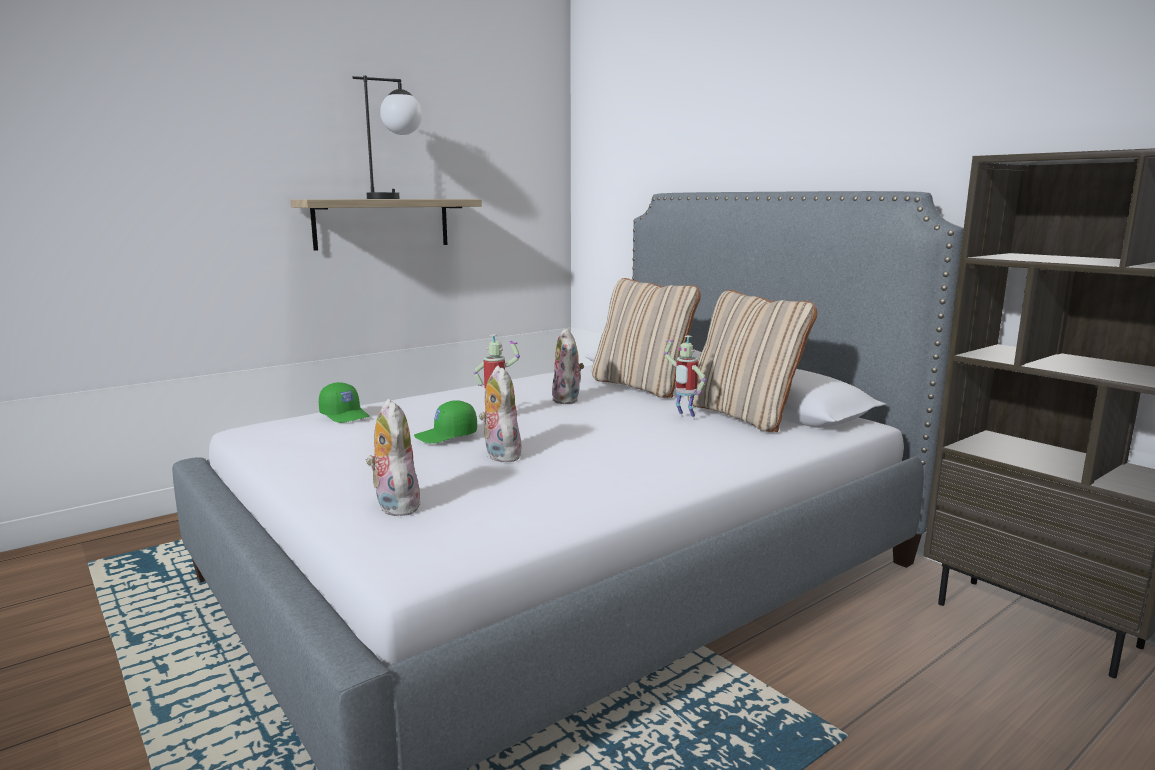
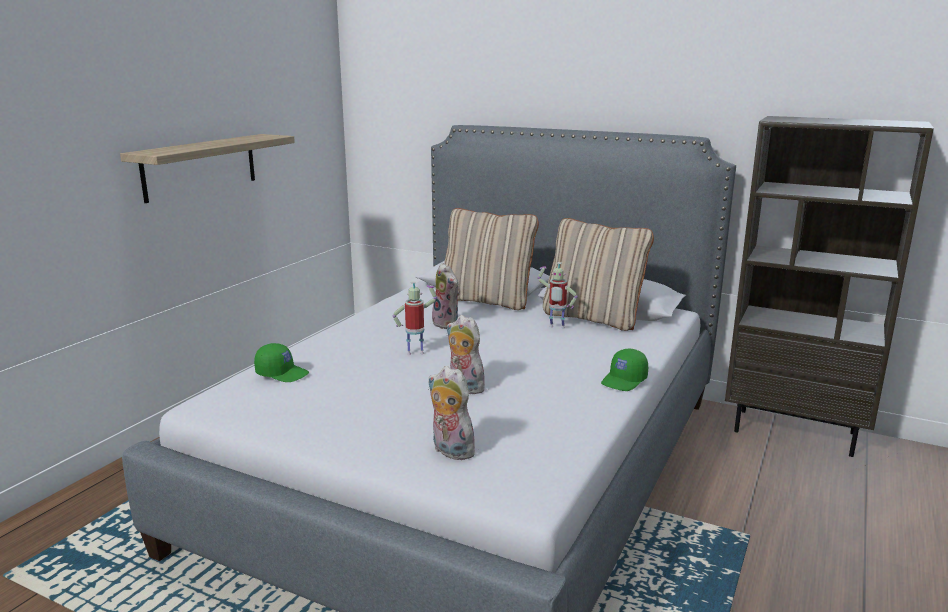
camera: 25 degrees left, 5 degrees up
(396, 198) = (222, 143): table lamp -> none
(446, 436) = (401, 378): green cap -> green cap (624, 381)

